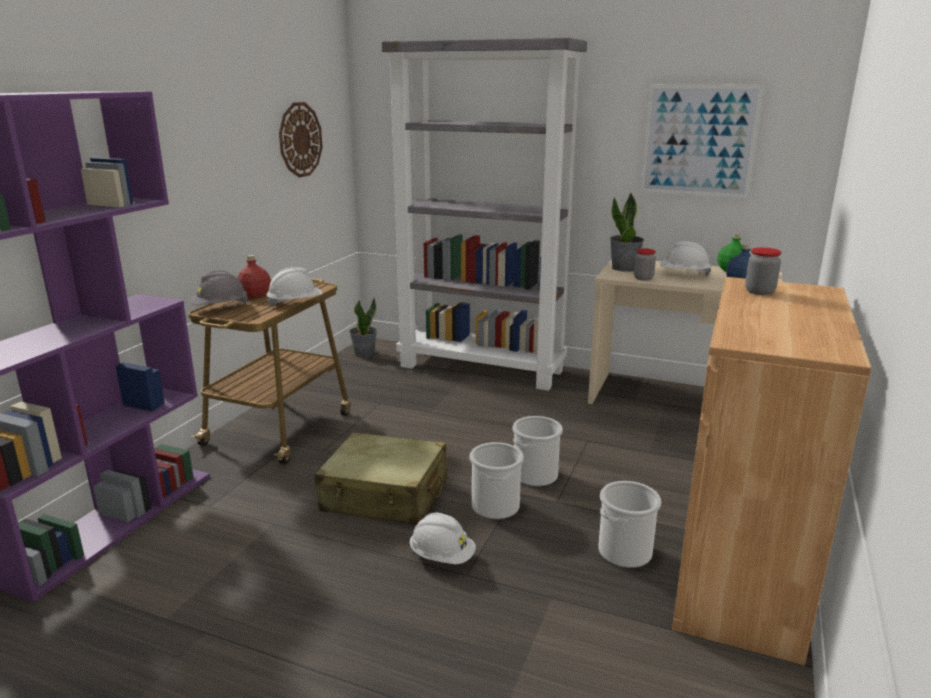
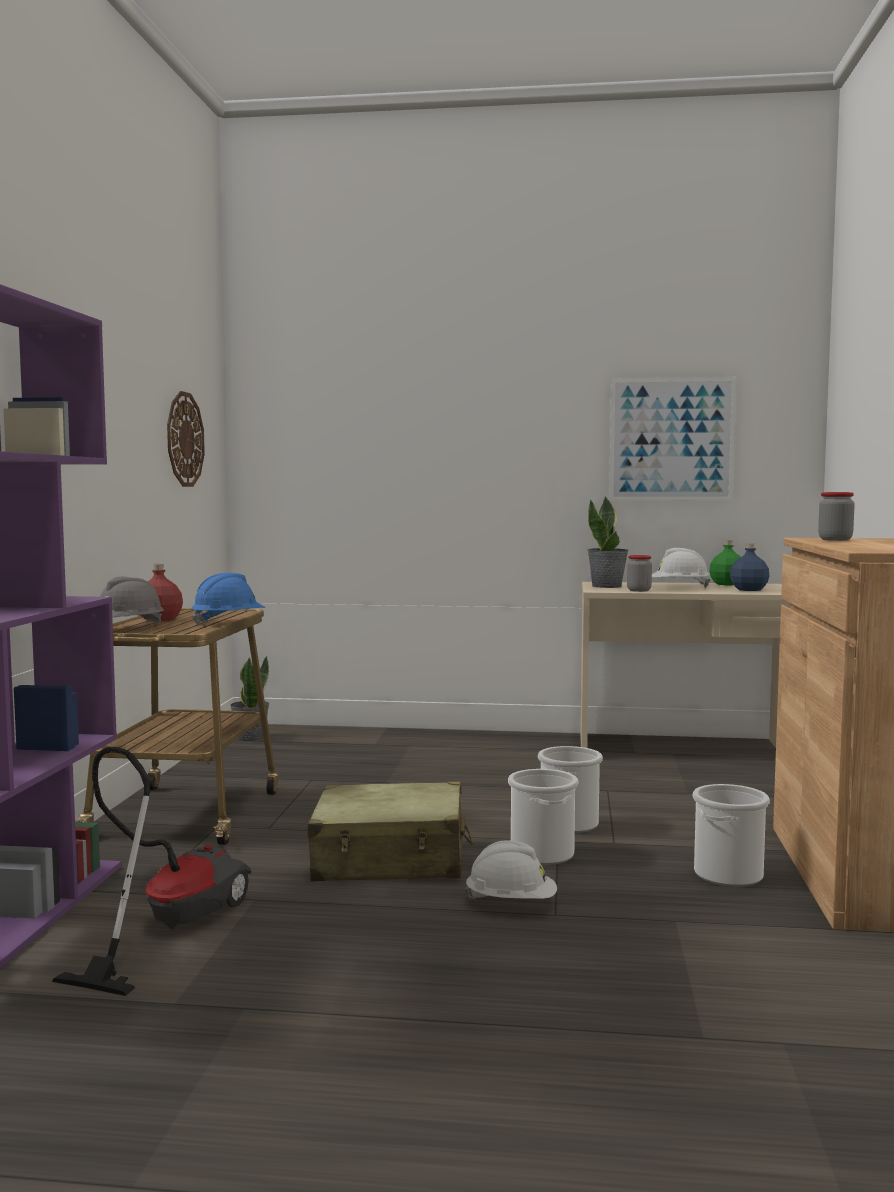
camera: 15 degrees left, 15 degrees down
(205, 541) = (168, 925): none -> vacuum cleaner
(295, 304) = (228, 622): white hard hat -> blue hard hat
(483, 368) = (424, 740): grey bookcase -> none

